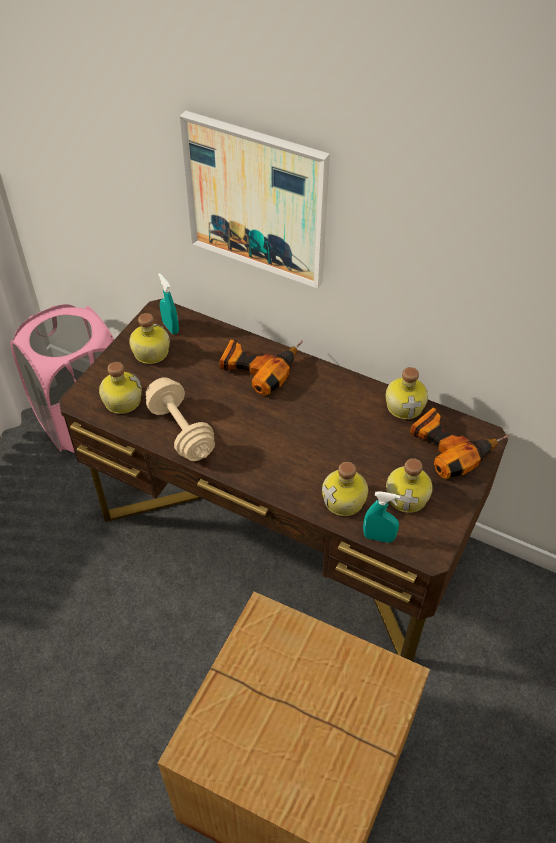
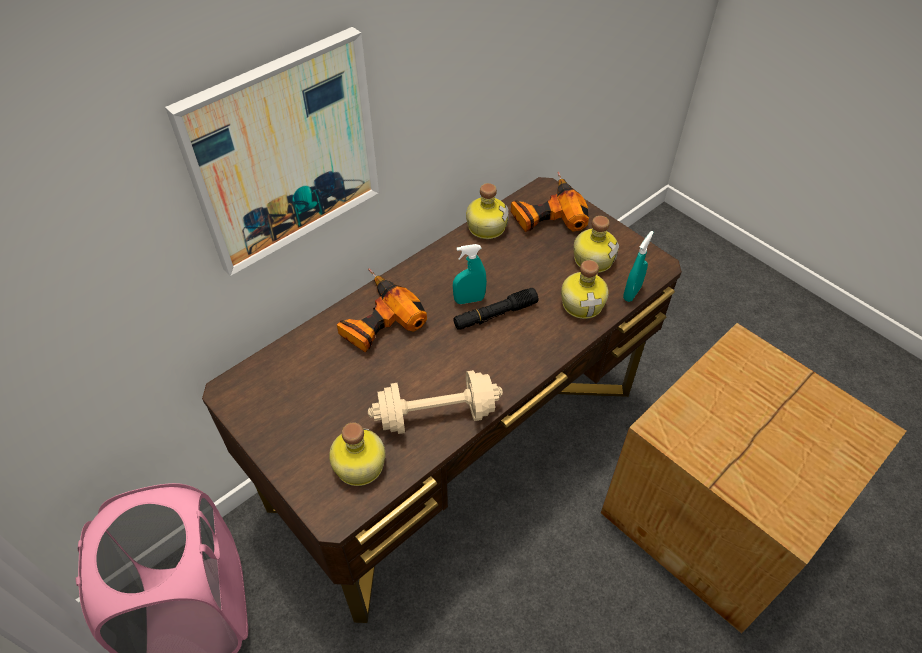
camera: 70 degrees left, 0 degrees up
(150, 352) = (294, 417): bottle -> none
(170, 327) = (264, 386): turquoise spray bottle -> turquoise spray bottle (469, 300)
(300, 440) = (495, 315): none -> black flashlight

